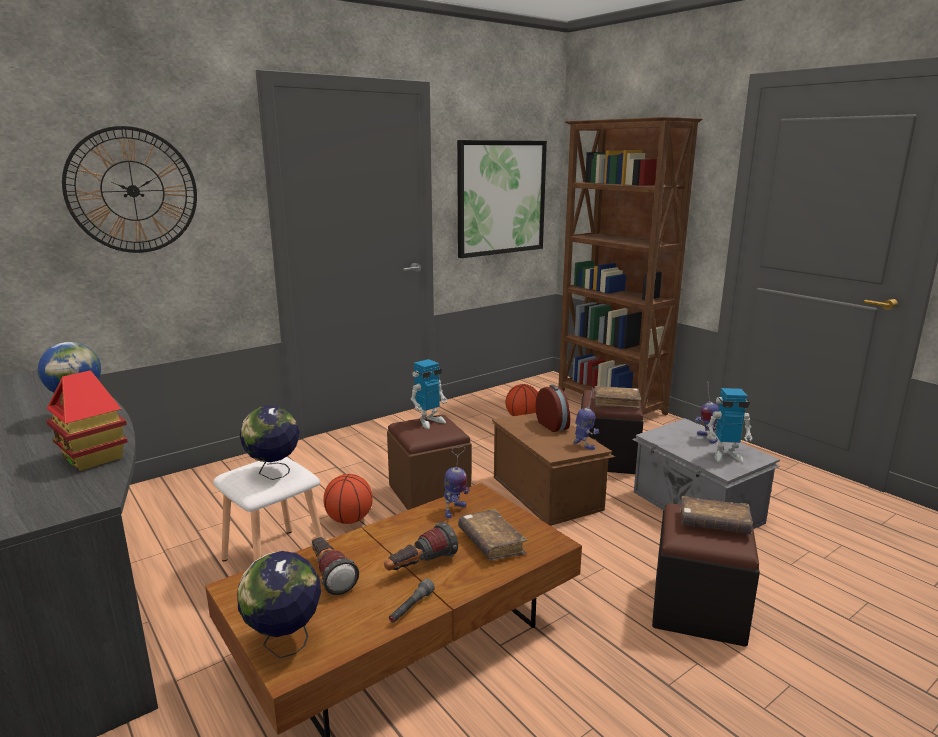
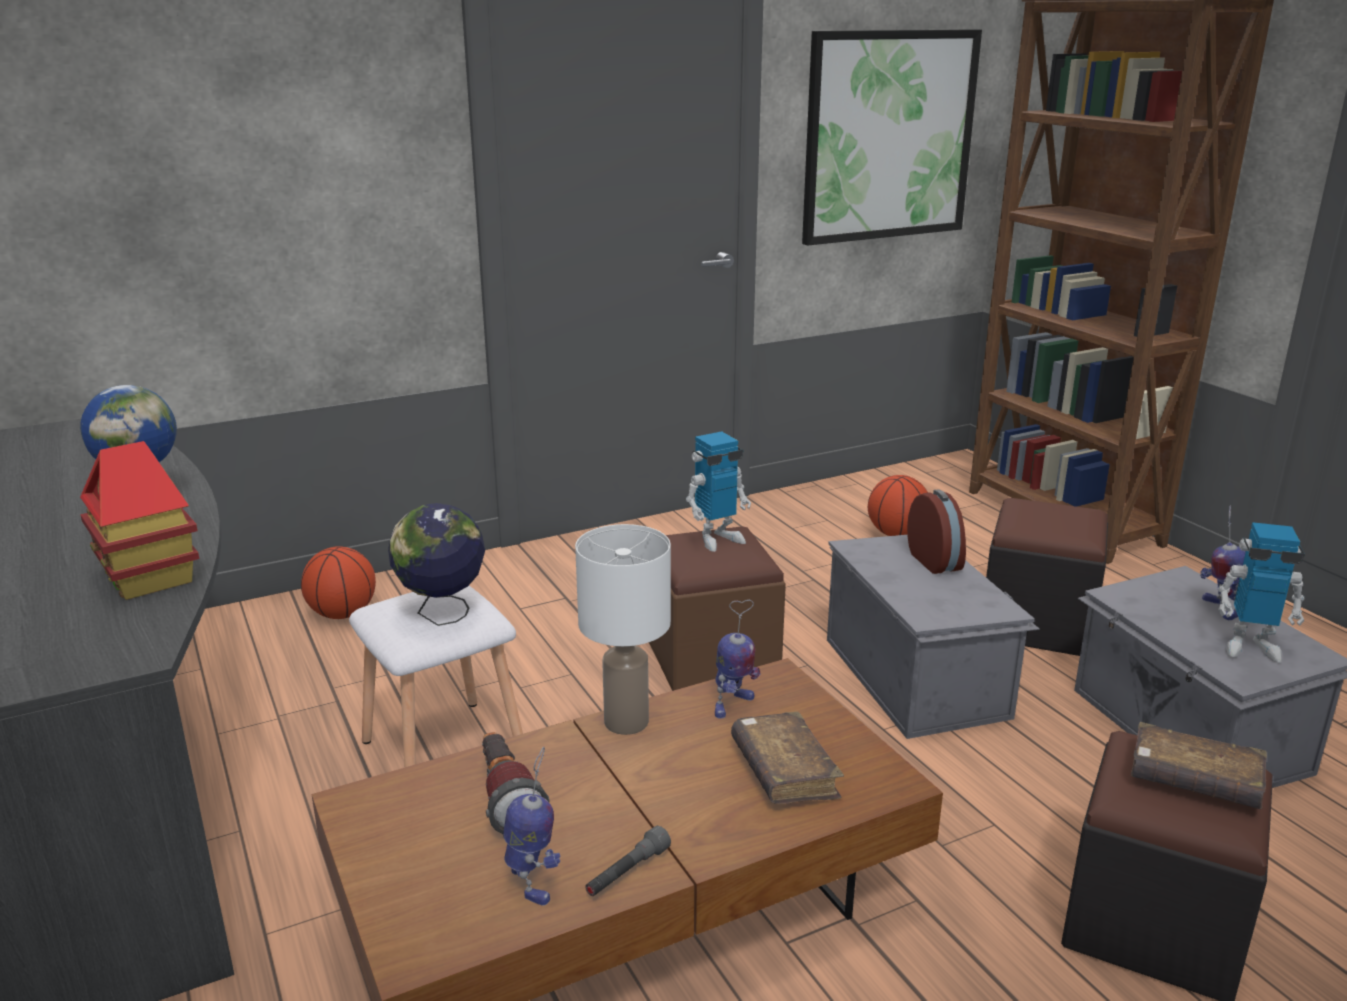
camera: 10 degrees right, 5 degrees up
(133, 191) = (250, 126): wall clock -> none
(285, 644) = (415, 910): globe -> none
(349, 520) = (572, 694): basketball -> basketball (342, 614)
(394, 525) = (626, 721): none -> white table lamp
(420, 566) = (655, 800): flashlight -> none
(547, 492) = (917, 676): brown storage box -> grey storage box
(584, 445) = (985, 603): toy robot -> toy robot (532, 883)
(616, 402) = (1059, 527): brown book -> none

